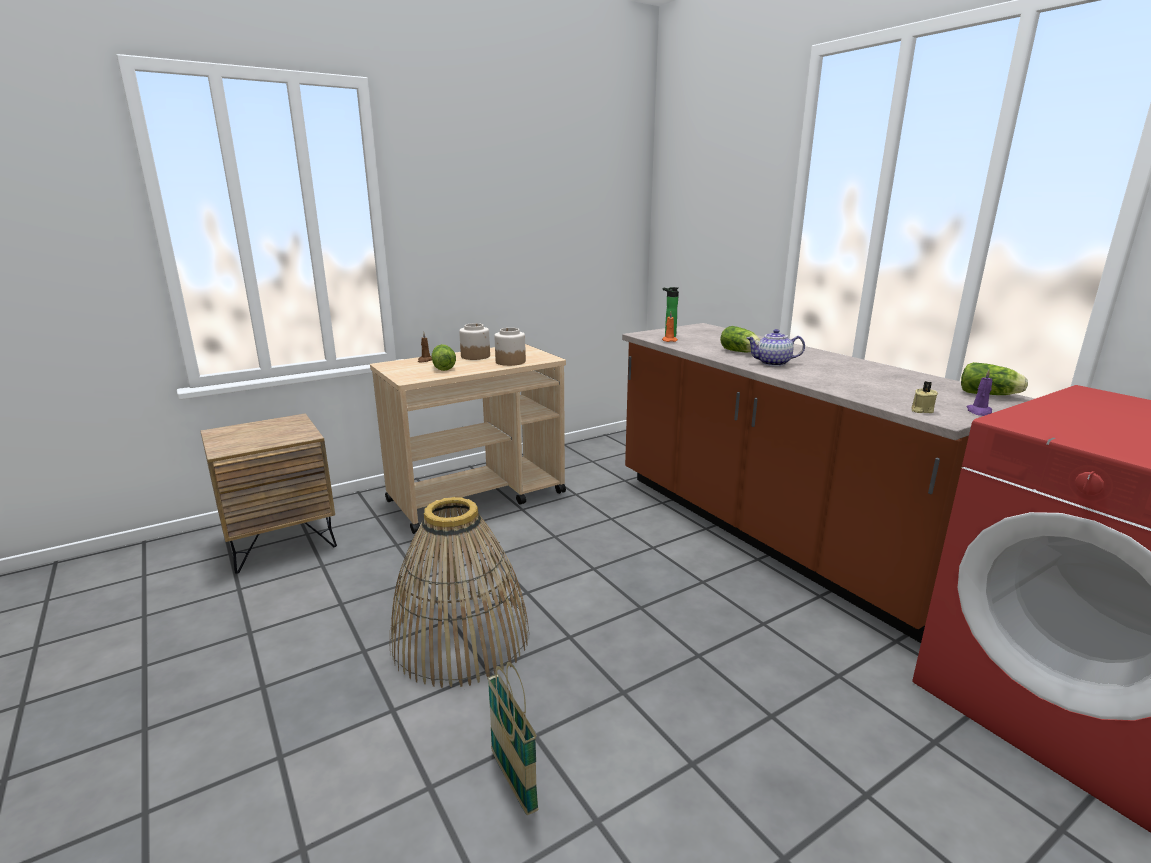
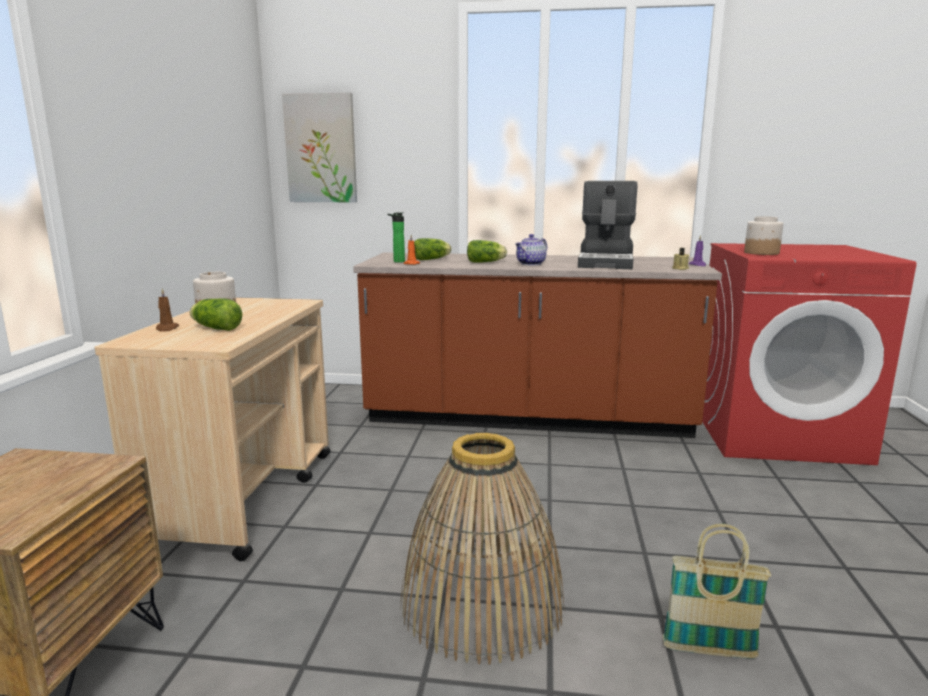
camera: 50 degrees left, 5 degrees down
(510, 362) = (275, 310): jar -> jar (761, 253)
(684, 213) = (321, 149): none -> picture
(869, 380) = (607, 262): none -> coffee machine
(990, 395) = (672, 258): lettuce -> lettuce (432, 259)

